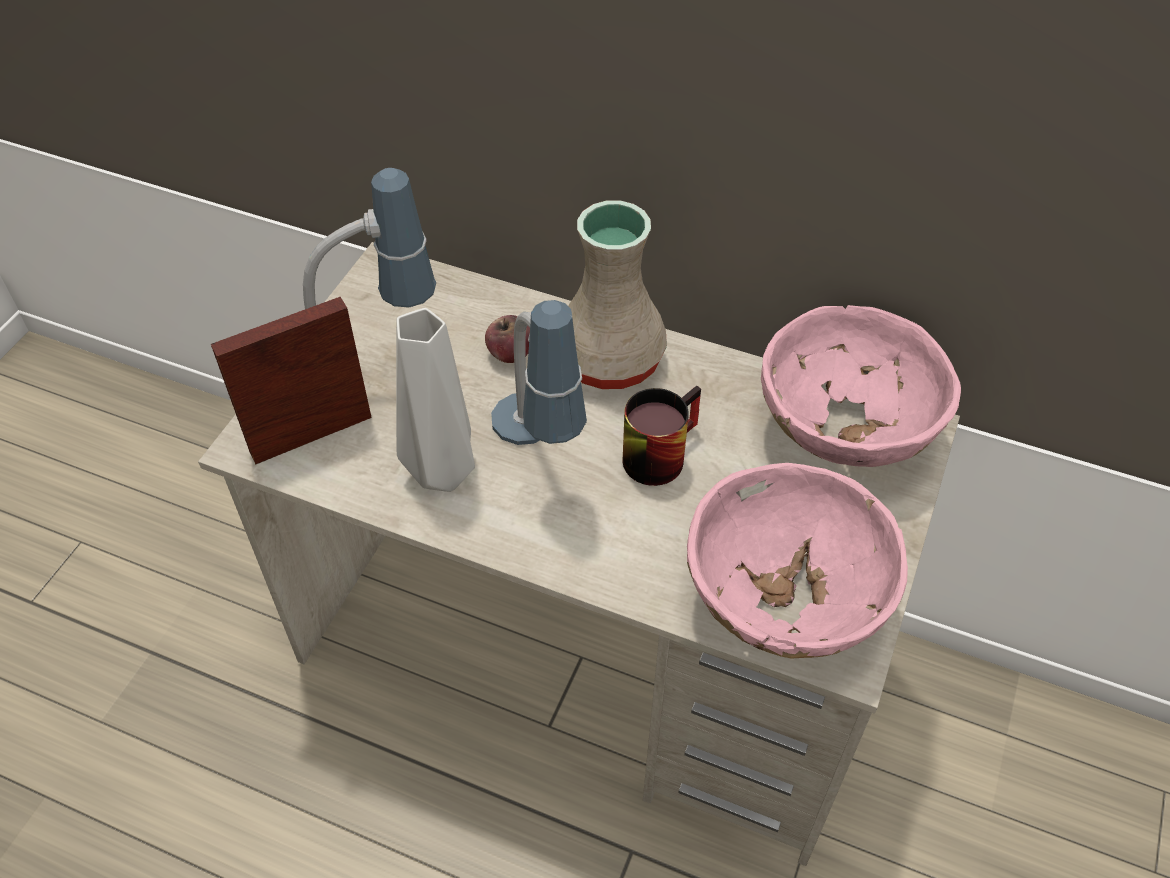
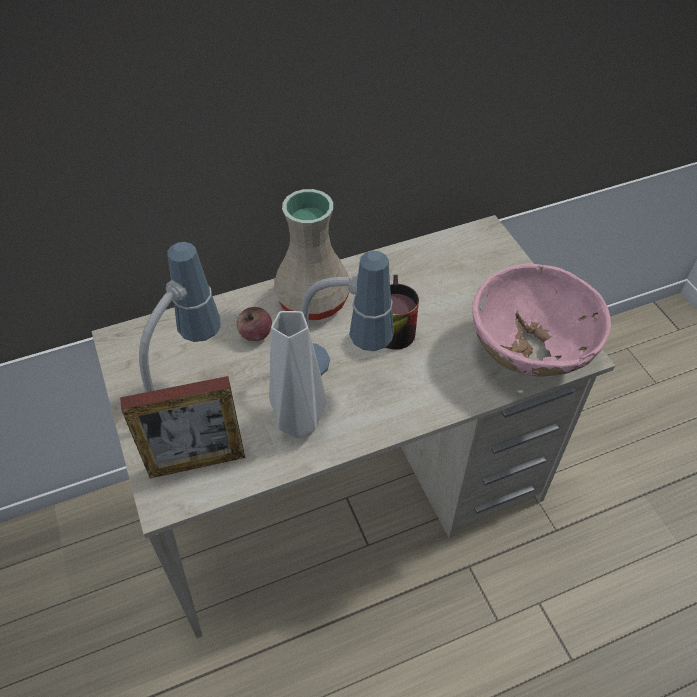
camera: 45 degrees left, 0 degrees up
(311, 435) = (197, 462): picture frame -> picture frame turned 120 degrees counterclockwise
(844, 432) = (460, 256): pink bowl -> none

